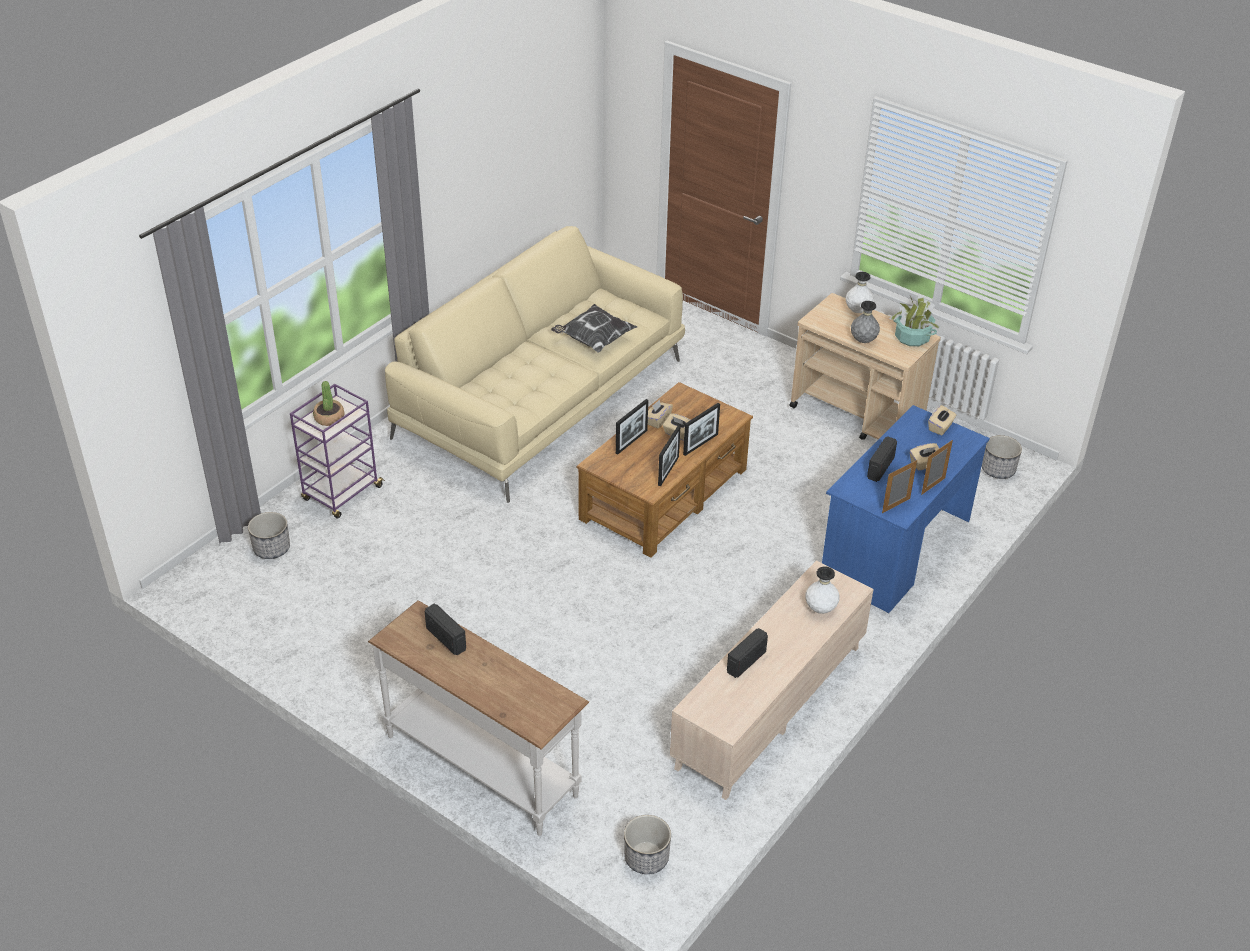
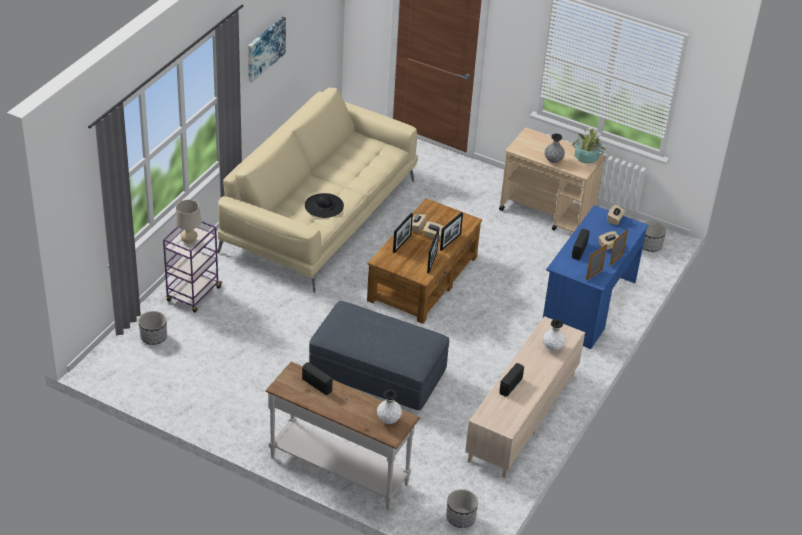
camera: 10 degrees left, 0 degrees up
(329, 418) = (189, 240): potted plant -> beige table lamp
(468, 161) = (265, 48): none -> picture
(534, 383) = (324, 205): none -> black hat
(570, 624) = (377, 373): none -> grey ottoman
(593, 340) = (359, 171): pillow -> none
(858, 311) = (545, 139): white vase -> white vase (388, 420)

